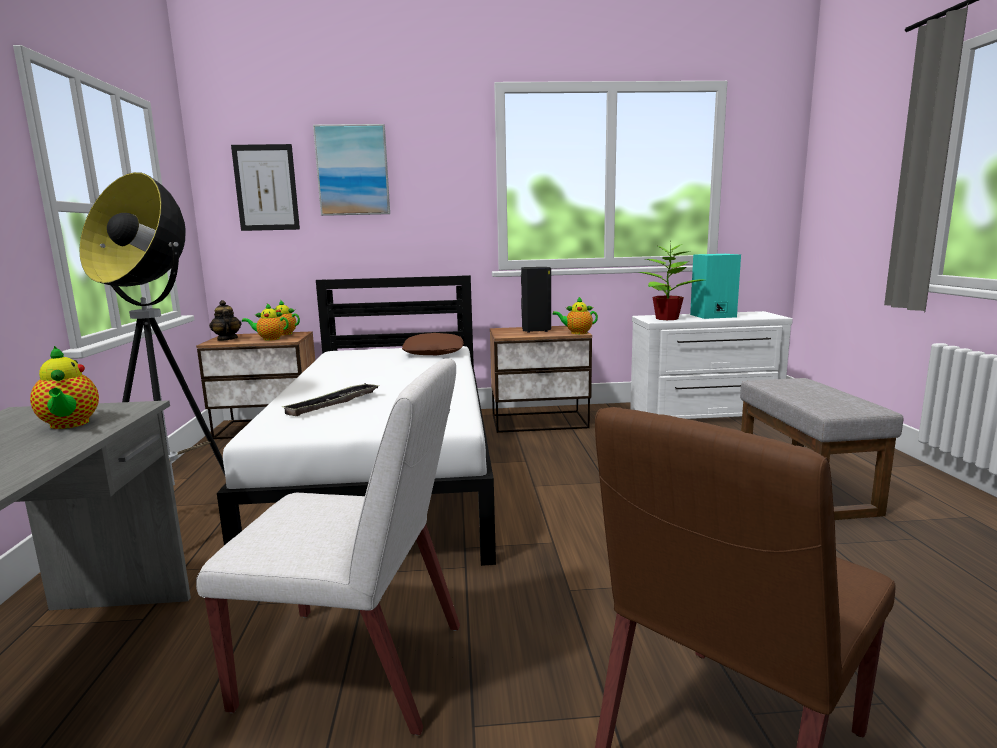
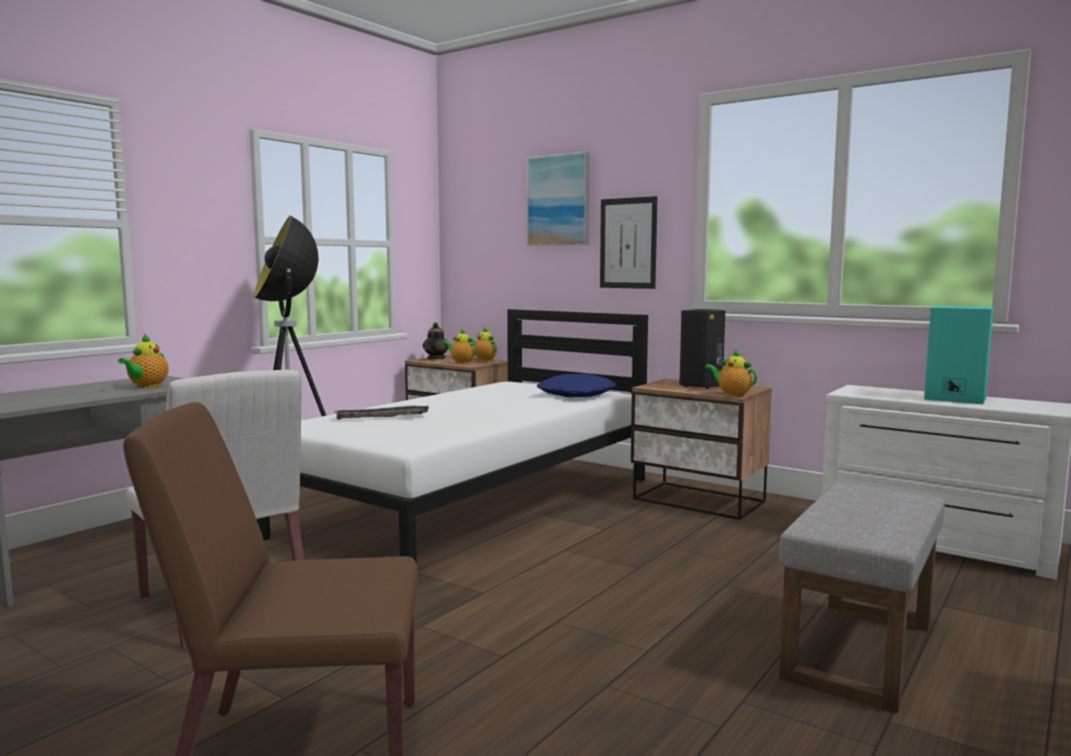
camera: 40 degrees right, 5 degrees down
(266, 188) = (489, 219): picture -> picture (628, 243)
(434, 352) = (577, 395): brown pillow -> blue pillow
(666, 318) = (871, 392): potted plant -> none

